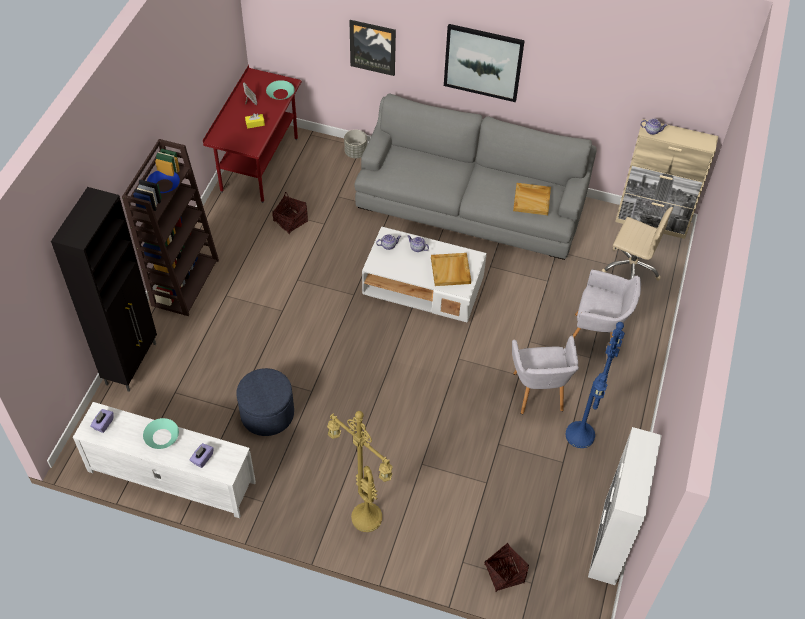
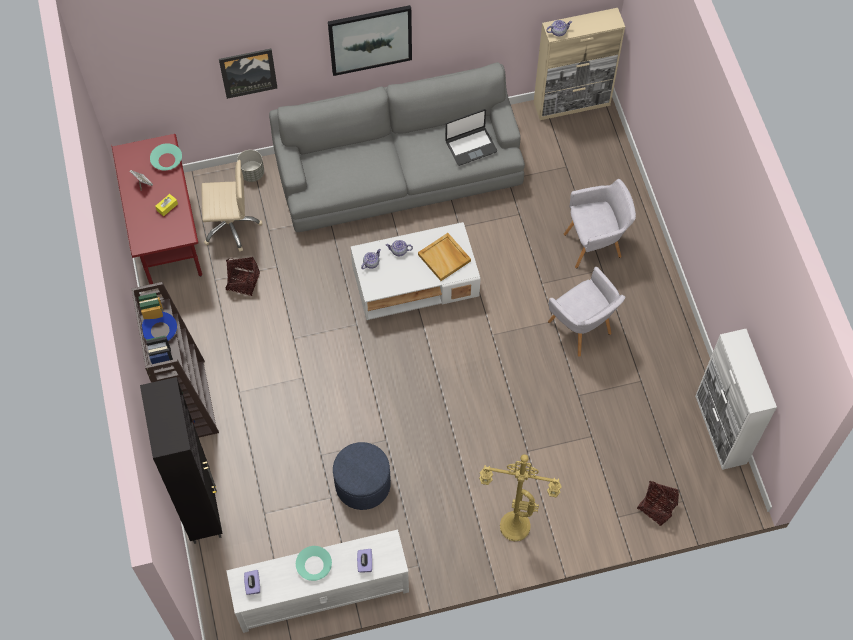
camera: 30 degrees left, 10 degrees up
(532, 200) = (470, 146): beige tray -> laptop
(581, 437) = (641, 349): blue floor lamp -> none
(631, 268) = (583, 161): beige office chair -> beige office chair (230, 226)

